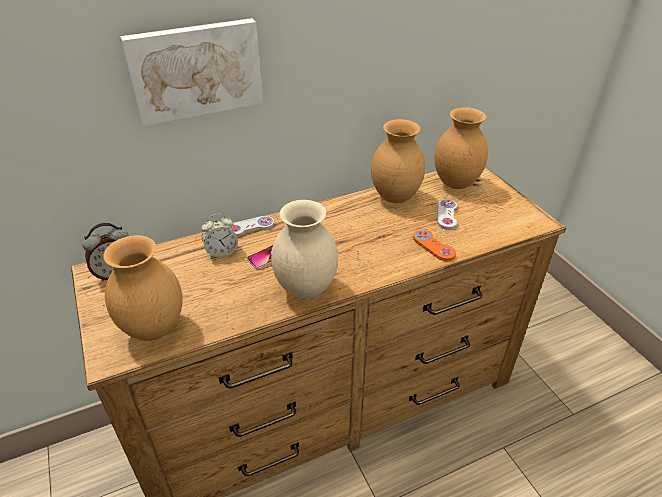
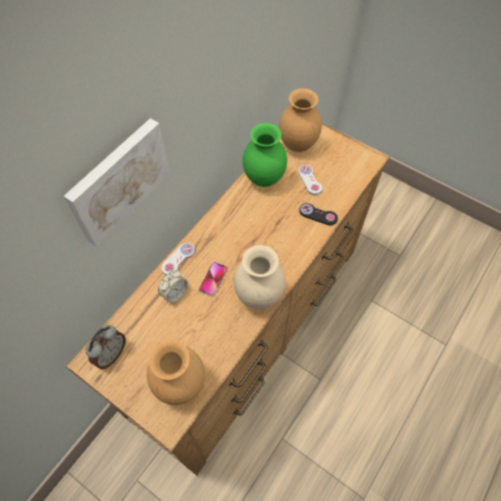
camera: 30 degrees left, 20 degrees up
(396, 197) = (264, 178): brown vase -> green vase
(433, 246) = (318, 215): orange game controller -> black game controller

